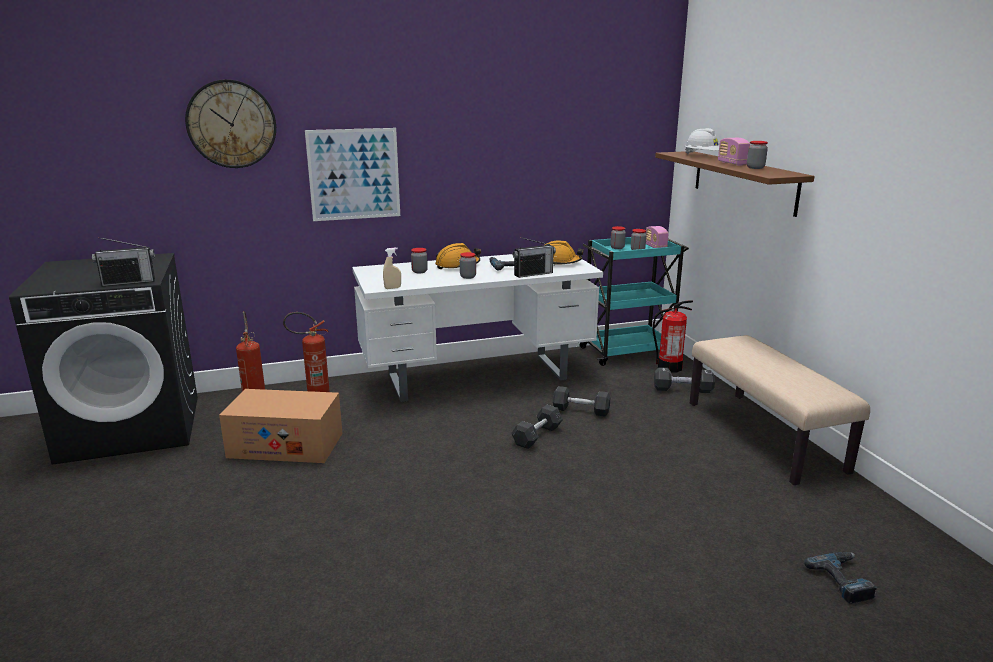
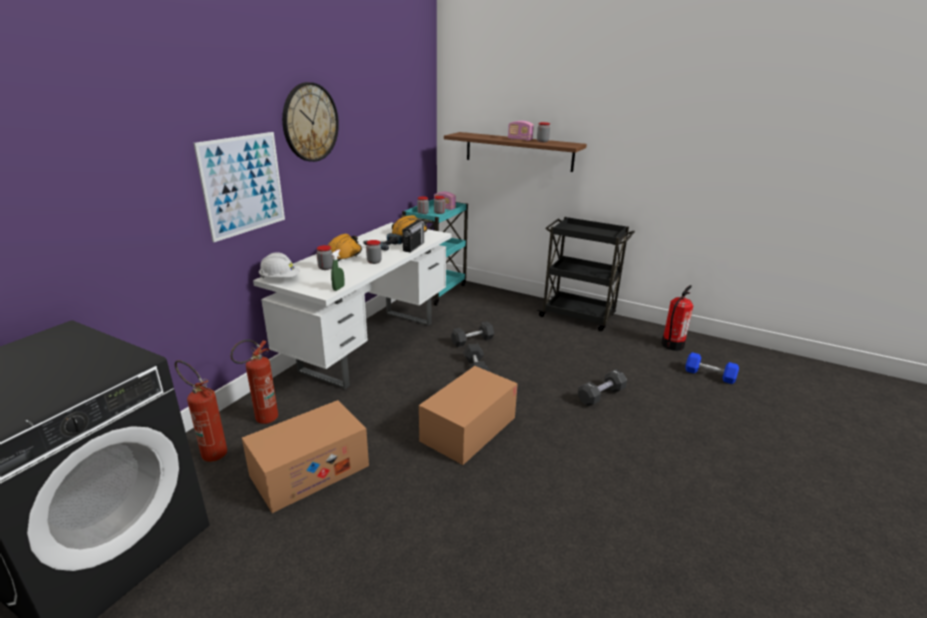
camera: 45 degrees left, 5 degrees up
(129, 282) = (117, 370): radio -> none
(231, 124) = (114, 144): wall clock -> wall clock (310, 122)
(392, 288) = (338, 288): beige spray bottle -> green spray bottle
(441, 478) = (468, 429): none -> cardboard box
(669, 367) = (474, 292): fire extinguisher -> fire extinguisher (672, 345)
(683, 390) = (503, 304): black dumbbell -> black dumbbell (601, 395)
(702, 156) = (482, 135): white hard hat -> white hard hat (280, 279)
(764, 436) = (578, 316): beige bench -> black cart
(844, 580) = (709, 375): power drill -> blue dumbbell

